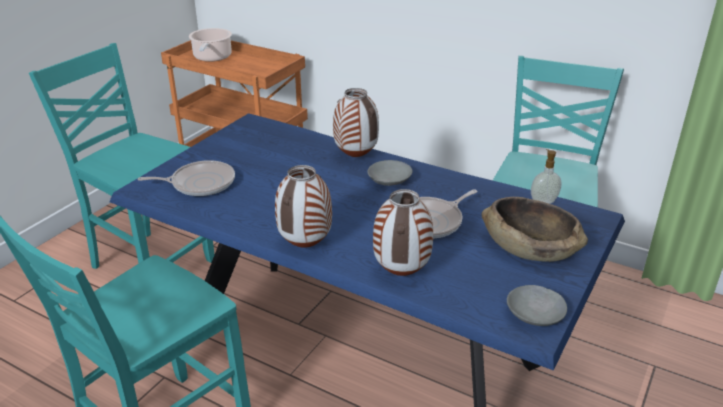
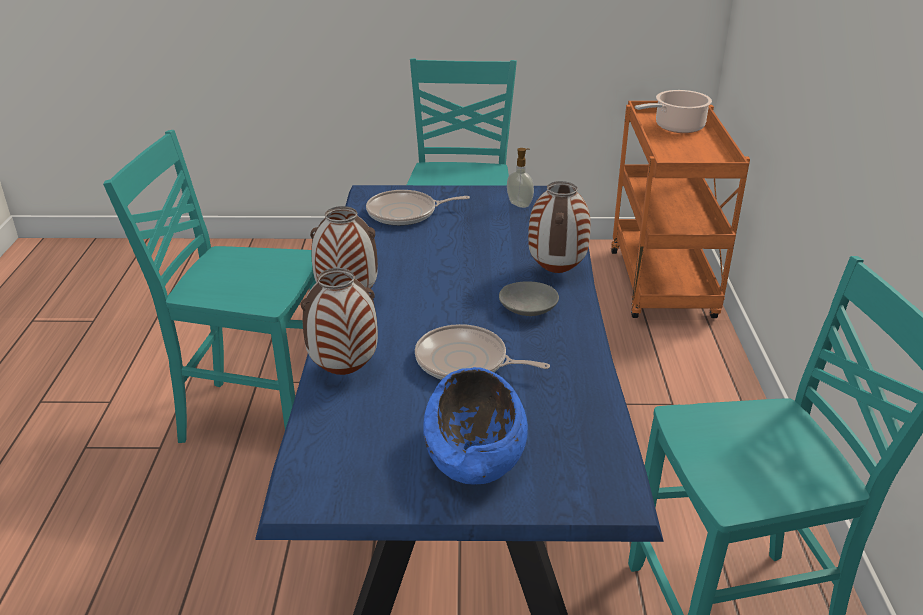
camera: 60 degrees right, 0 degrees up
(200, 183) = (405, 213): frying pan -> frying pan turned 120 degrees clockwise
(530, 248) = (476, 453): brown bowl -> blue bowl
(535, 314) = (332, 490): grey bowl -> none
(543, 201) = (607, 437): soap dispenser -> soap dispenser (520, 204)

